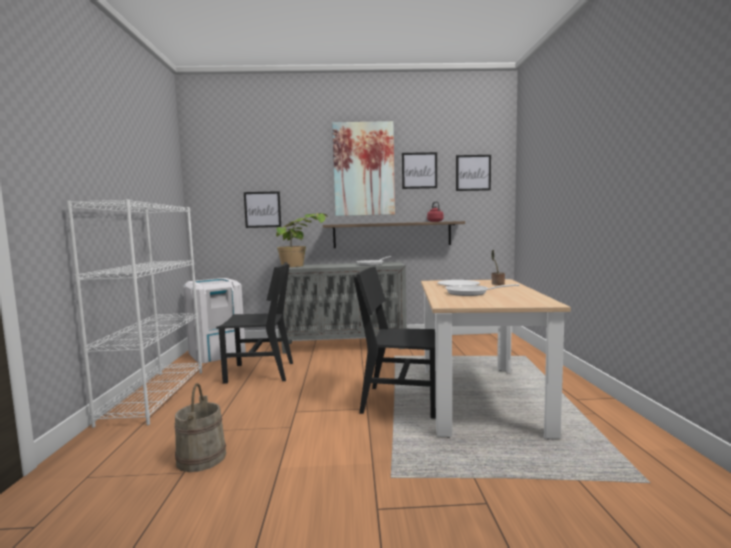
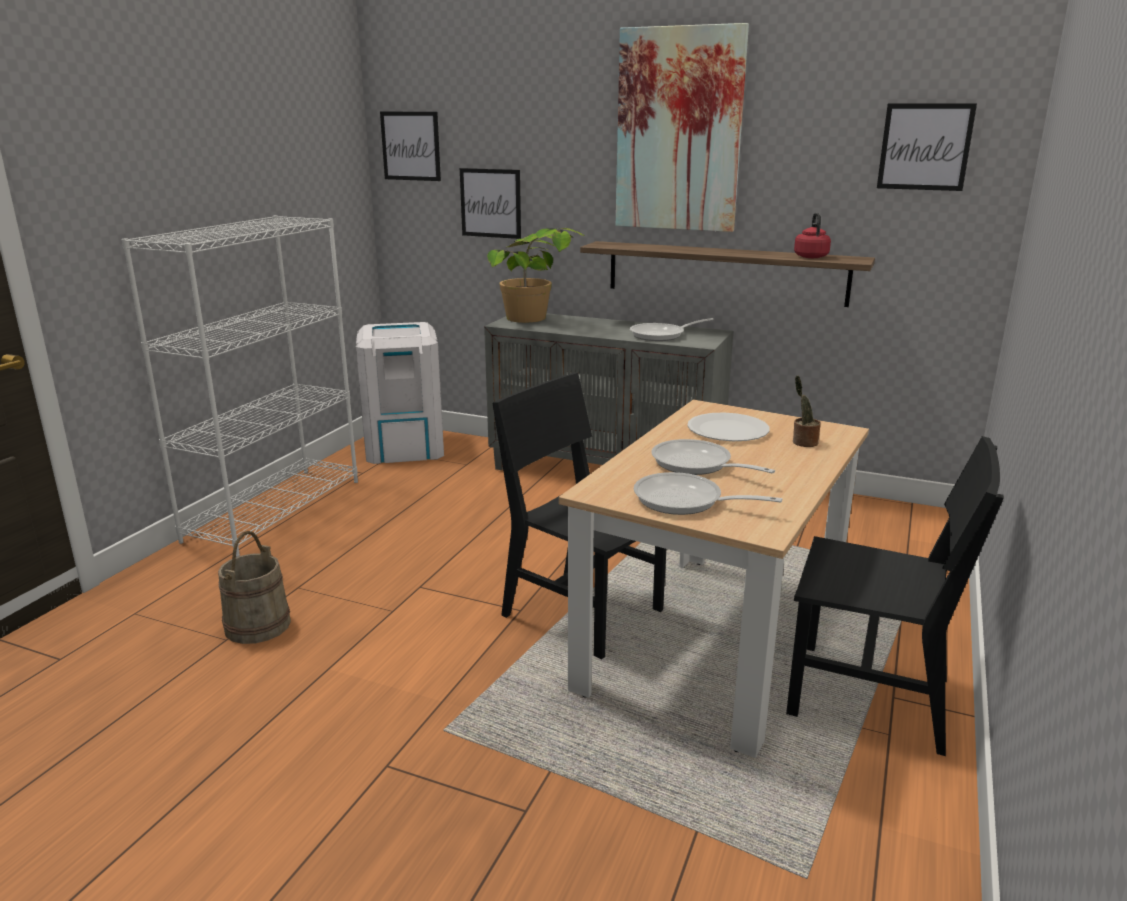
camera: 25 degrees right, 15 degrees up
(260, 372) = (432, 501): black chair -> black chair (869, 697)
(419, 170) = (797, 137): picture -> picture (411, 146)
(494, 301) = (685, 501): none -> frying pan

